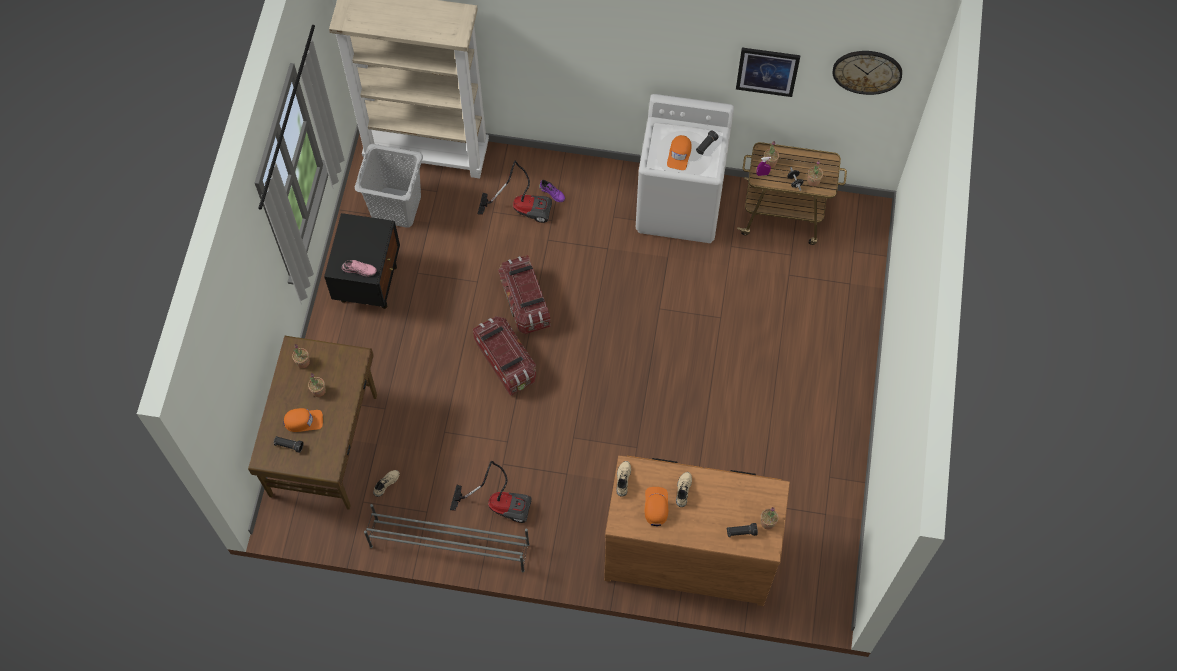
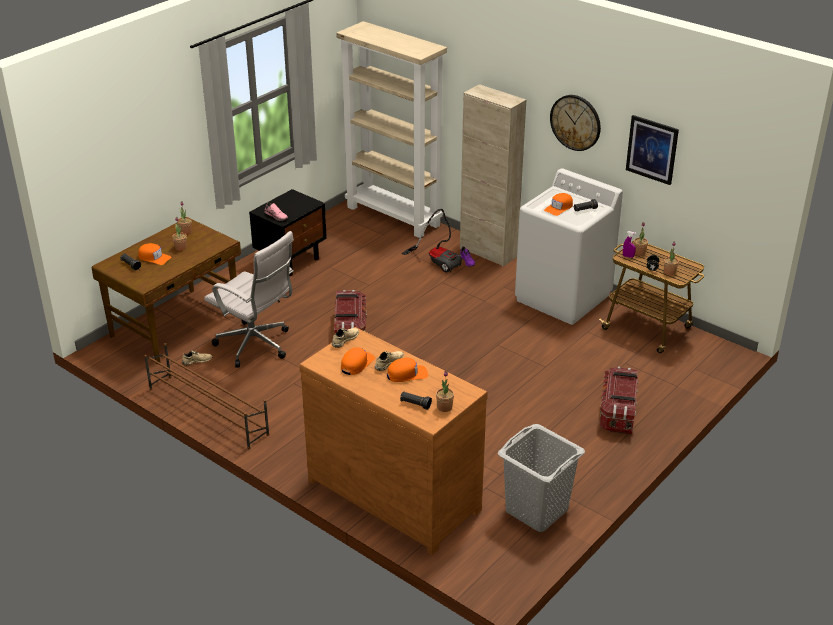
camera: 30 degrees right, 30 degrees down
(396, 208) = (346, 233): grey laundry basket -> grey laundry basket (536, 511)
(429, 432) = (256, 346): none -> white office chair
(448, 545) = (207, 411): grey shoe rack -> brown shoe rack
(499, 503) = (269, 403): vacuum cleaner -> none
(525, 302) = (394, 306): storage box -> storage box (618, 412)
(564, 168) = (488, 252): none -> beige cabinet
(708, 496) = (407, 374): none -> orange cap
(867, 71) = (733, 156): wall clock -> wall clock (575, 122)

